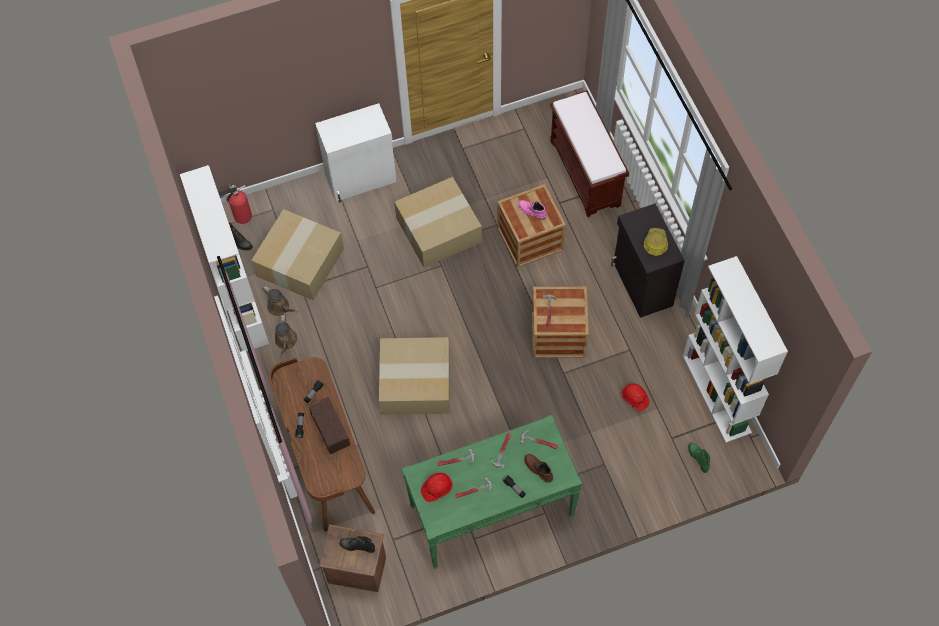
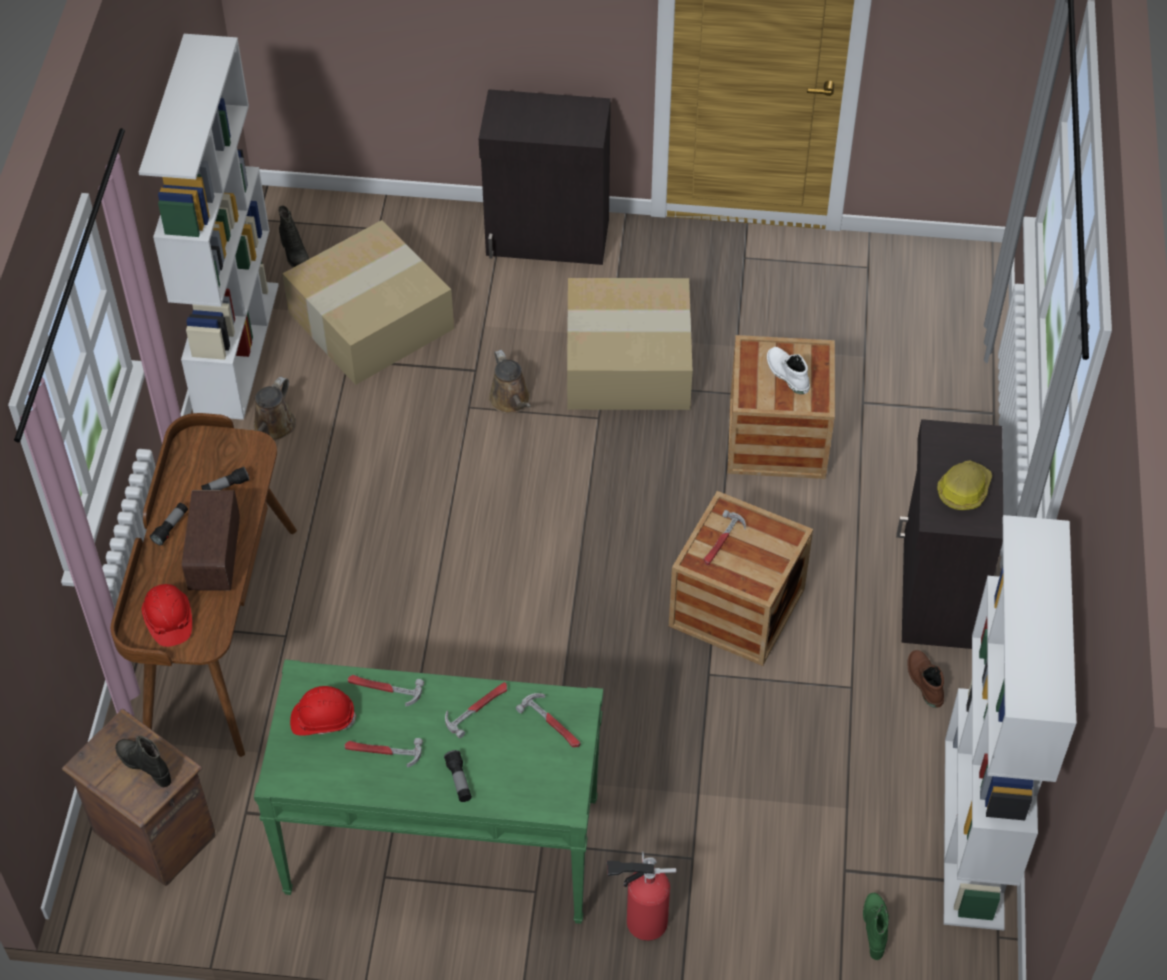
camera: 25 degrees right, 10 degrees down
(241, 217) = (321, 220): fire extinguisher -> fire extinguisher (642, 921)
(280, 307) = (296, 374): brown watering can -> brown watering can (511, 401)
(361, 179) = (548, 239): white cabinet -> black cabinet
(414, 383) = (439, 580): cardboard box -> none
(531, 211) = (786, 374): pink boot -> white boot
(538, 469) = (520, 768): brown boot -> brown boot (924, 681)
(586, 173) = (936, 376): brown bench -> none
(634, 399) = (813, 773): red hard hat -> red hard hat (169, 621)

